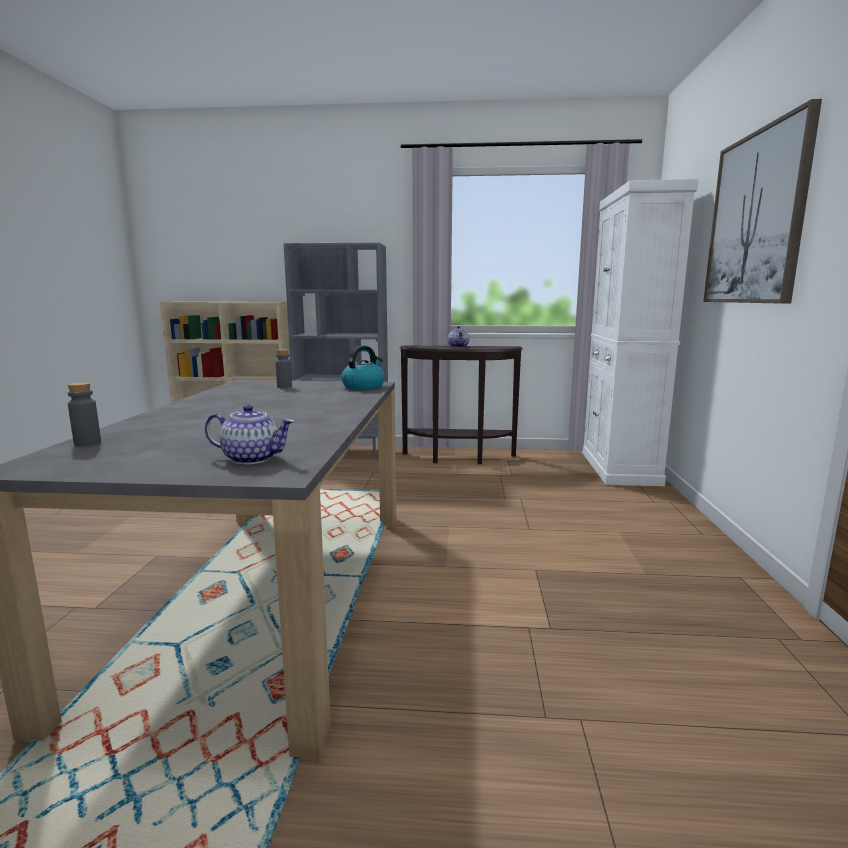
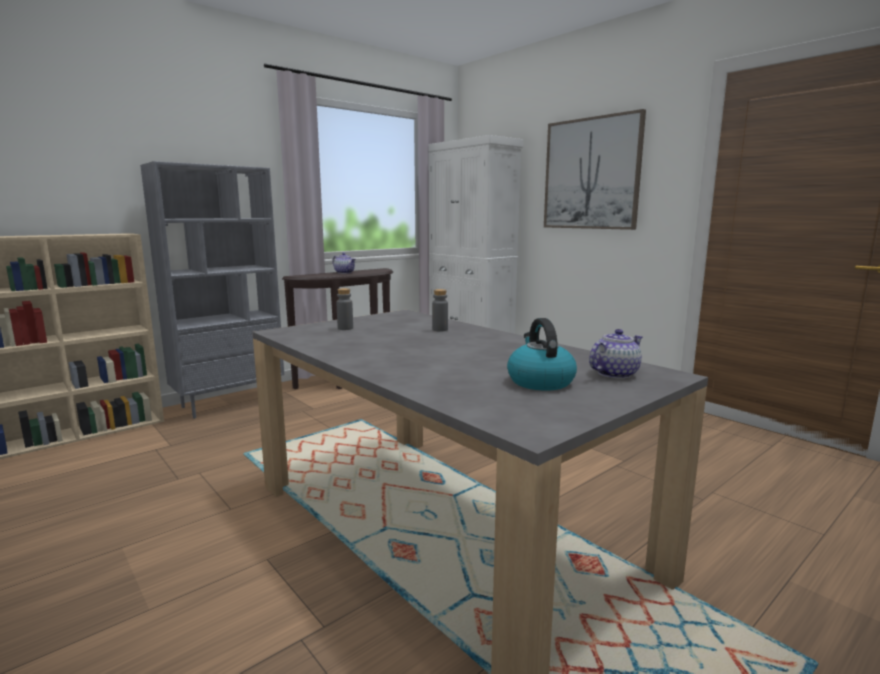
camera: 45 degrees left, 0 degrees up
(87, 443) = (466, 403): grey bottle -> grey bottle (440, 329)
(363, 387) = (408, 316): kettle -> kettle (539, 381)

